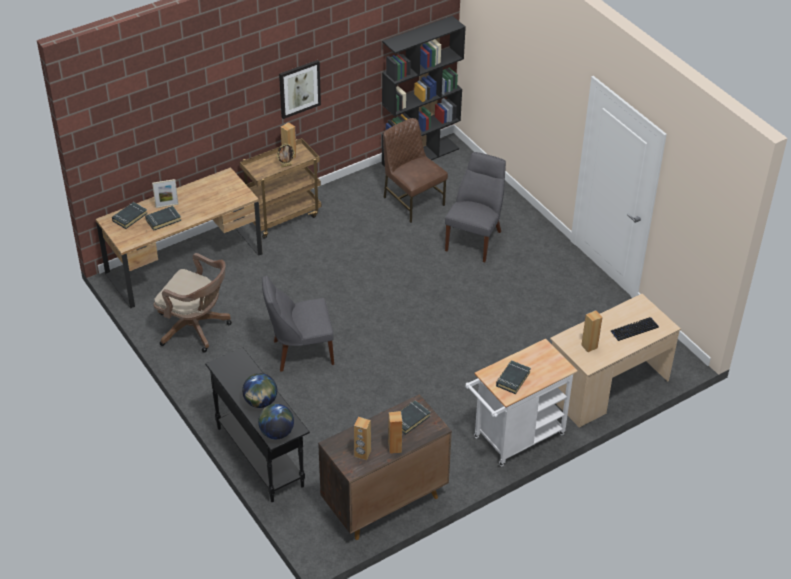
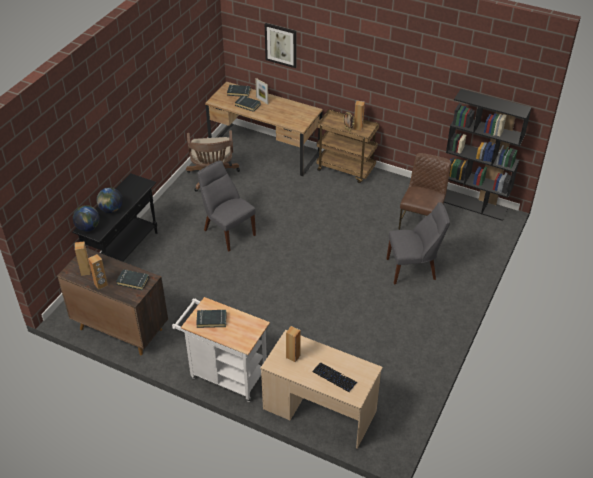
camera: 60 degrees right, 0 degrees up
(299, 88) = (385, 84): picture -> picture (281, 45)

